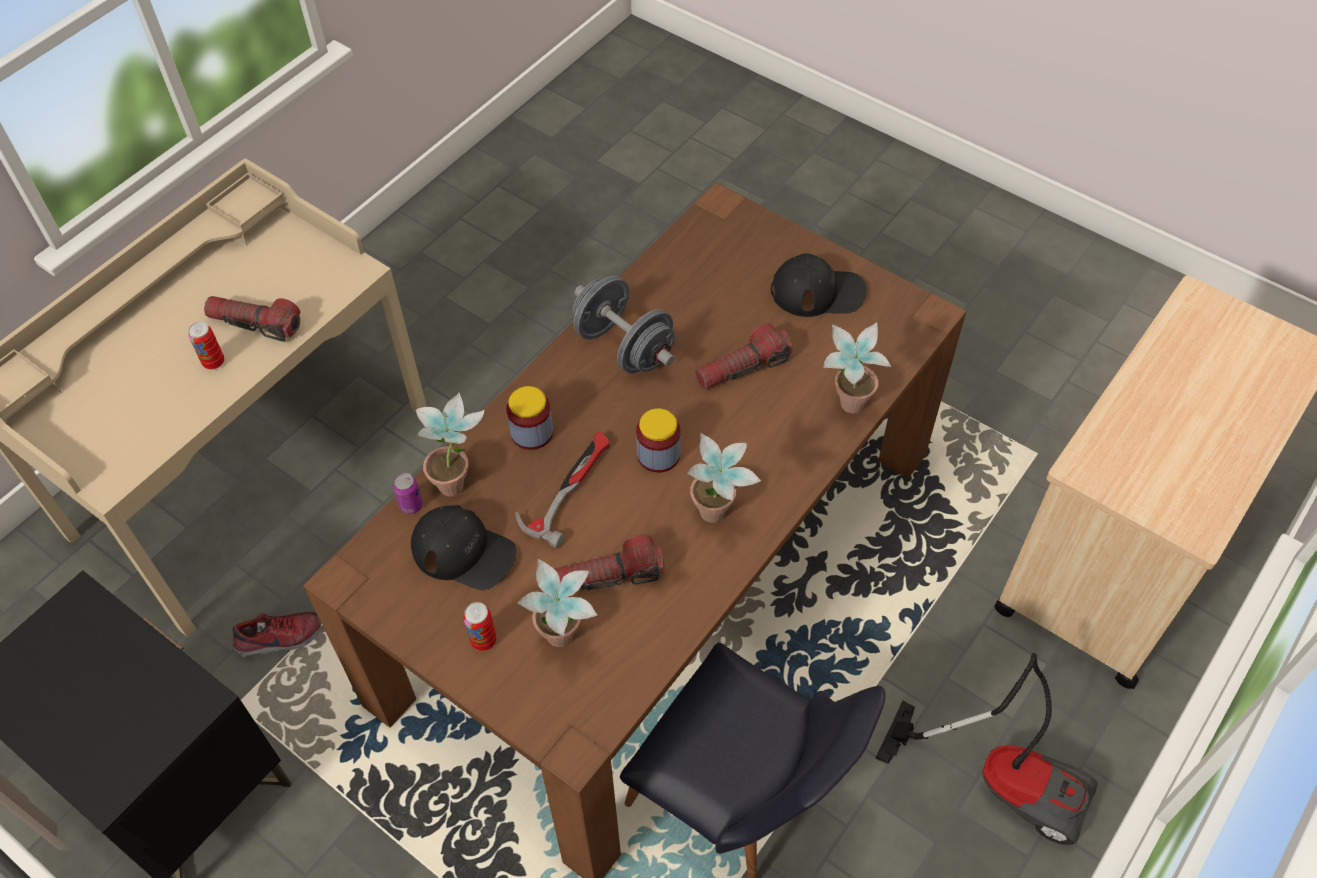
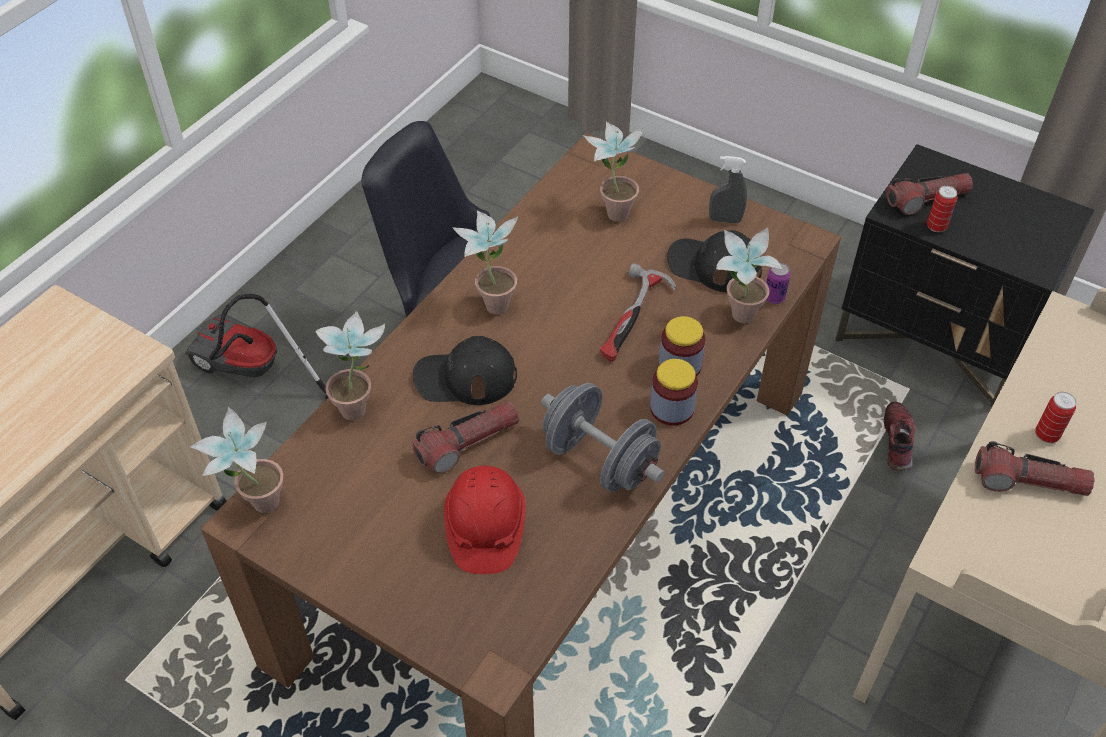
camera: 175 degrees right, 5 degrees down
(279, 639) = (898, 441): shoe -> shoe turned 120 degrees clockwise
(431, 618) = (725, 220): none -> grey spray bottle
(483, 640) = (678, 208): can -> can (936, 227)
(608, 576) = (585, 254): flashlight -> flashlight (927, 200)
(658, 455) = (551, 352): jar -> jar (671, 408)
(727, 297) = (485, 529): none -> red hard hat
(818, 291) = (375, 543): black cap -> black cap (465, 377)
(924, 325) = (256, 505): none -> potted plant

